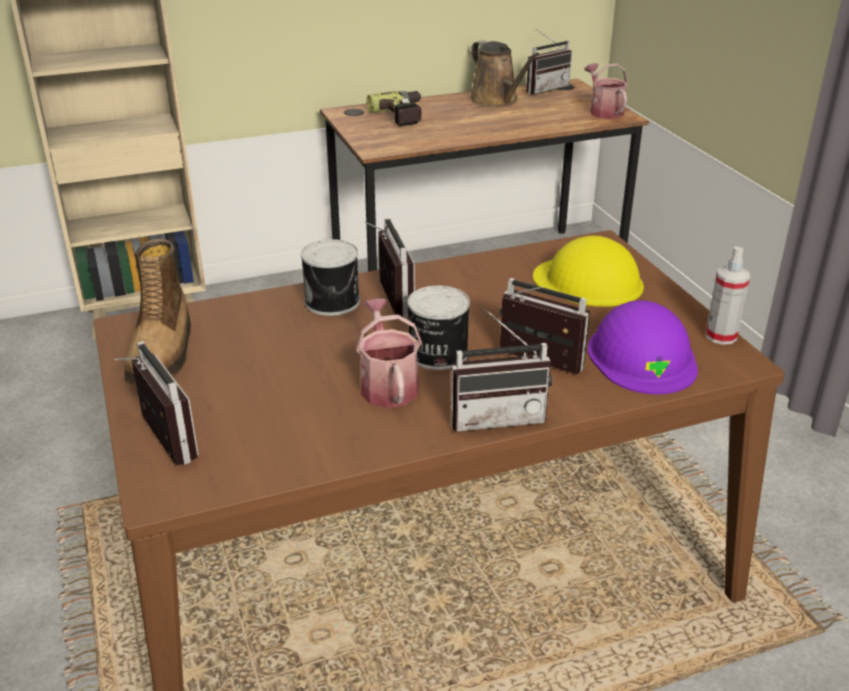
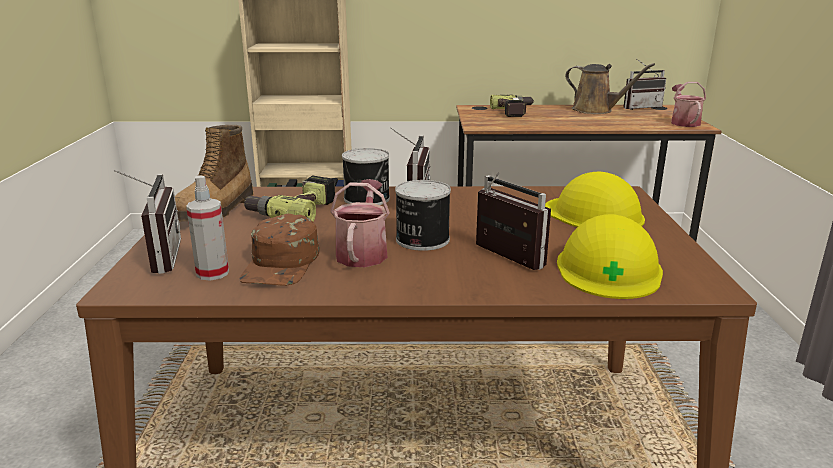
camera: 20 degrees right, 10 degrees down
(260, 335) = (294, 210): none -> power drill
(312, 419) = (282, 264): none -> brown cap
(496, 416) = (437, 287): radio -> none
(497, 100) = (596, 110): brown watering can -> brown watering can turned 45 degrees counterclockwise
(642, 356) = (609, 269): purple hard hat -> yellow hard hat
(721, 336) = (701, 266): spray bottle -> spray bottle (212, 273)

